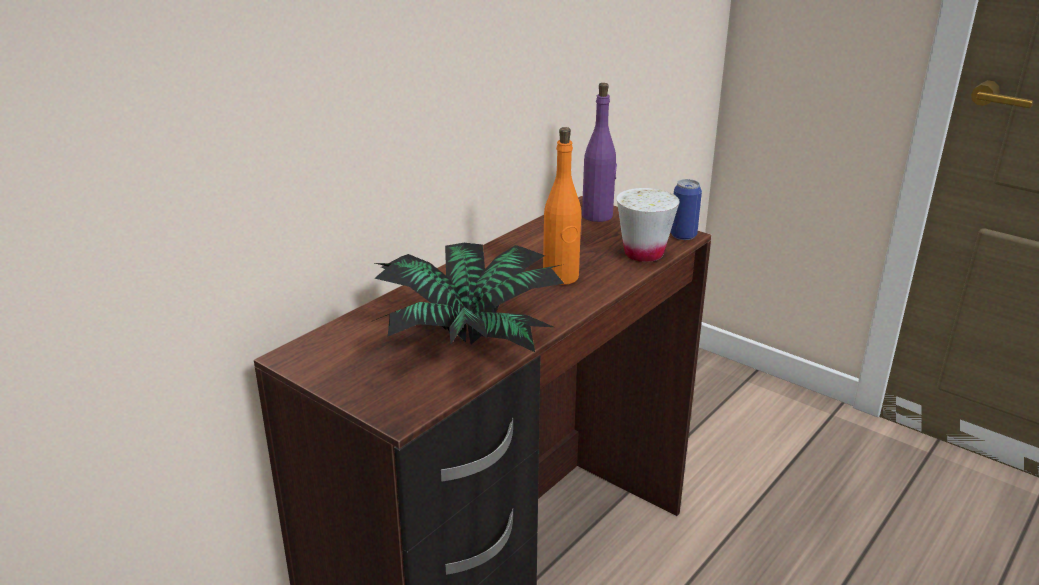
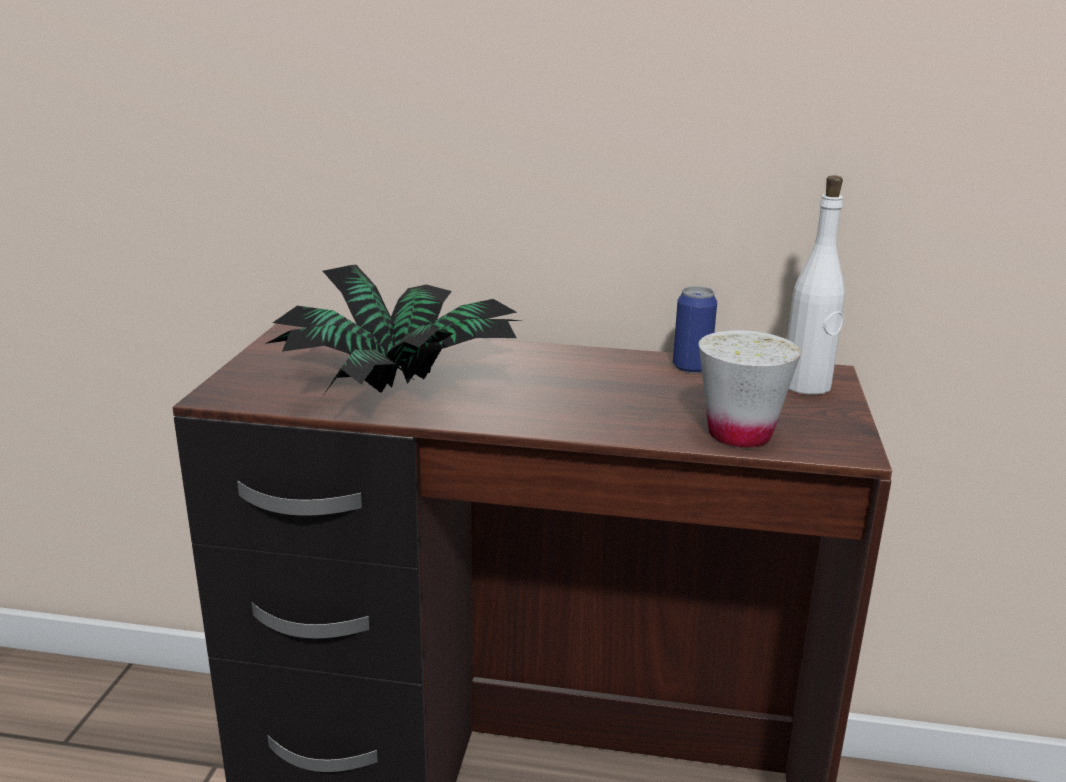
camera: 60 degrees right, 5 degrees down
(561, 277) = (596, 401): orange bottle -> none
(598, 216) = (806, 386): purple bottle -> white bottle
(683, 235) = (846, 450): can -> can (691, 367)

